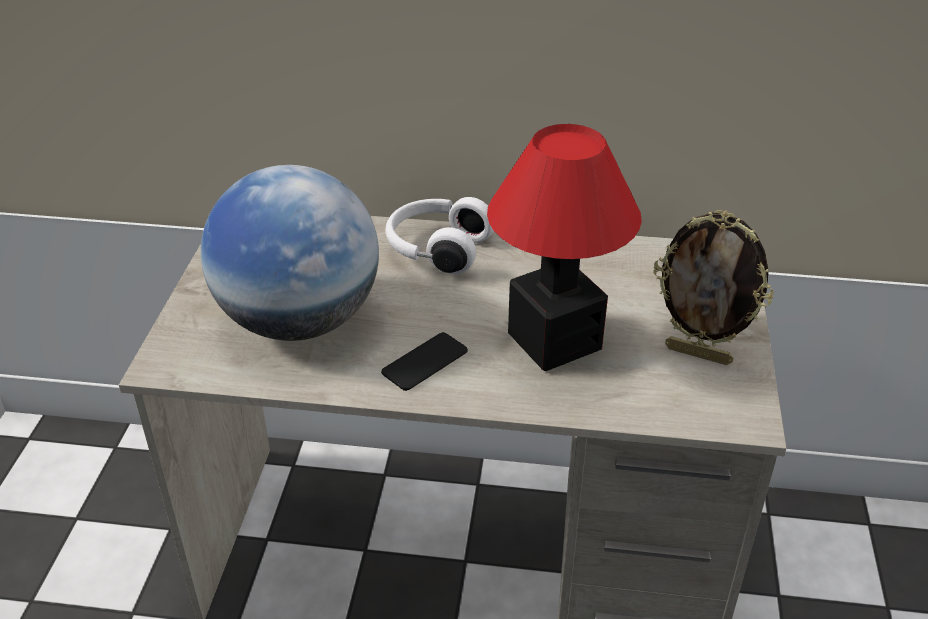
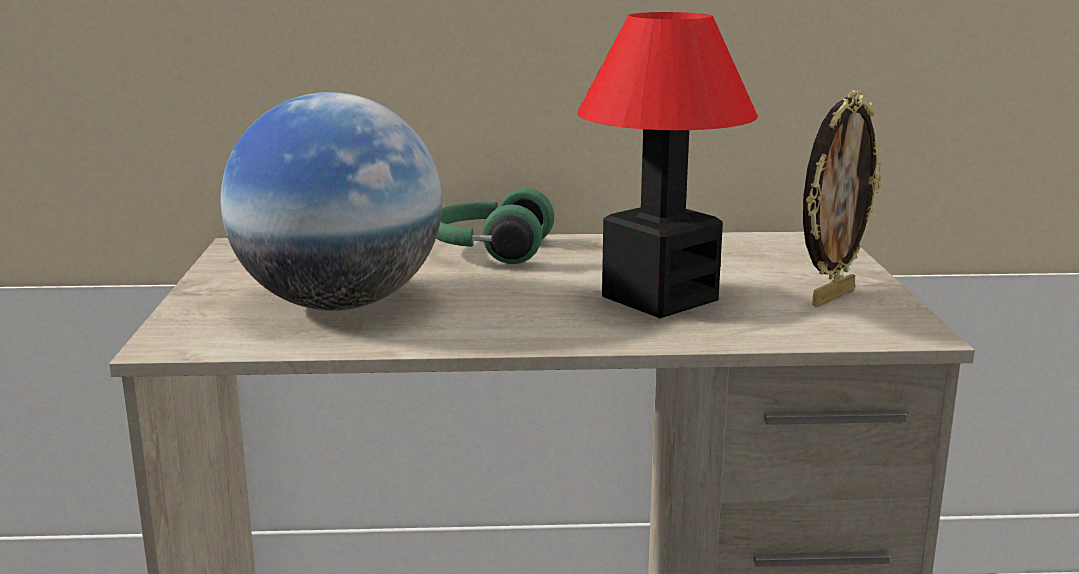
camera: 10 degrees left, 20 degrees down
(425, 362) = (510, 321): phone -> none
(437, 249) = (488, 251): white headphones -> green headphones
(699, 354) = (830, 296): picture frame -> picture frame turned 60 degrees counterclockwise

